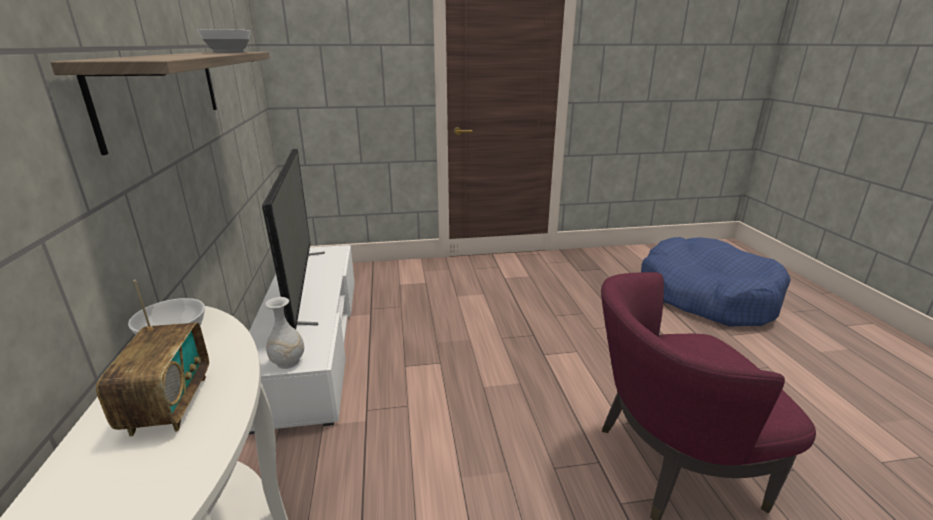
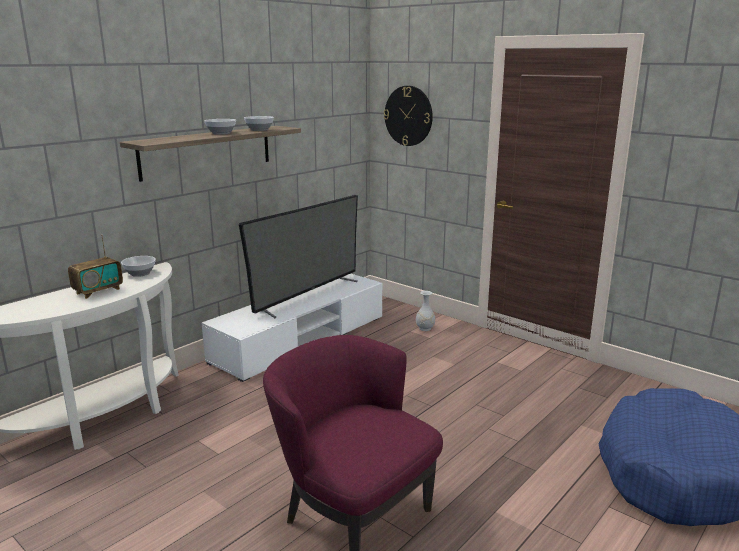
camera: 50 degrees right, 5 degrees down
(196, 54) = (221, 133): none -> bowl
(287, 362) = (231, 327): white vase -> white vase (424, 328)
(323, 45) = (408, 116): none -> wall clock

